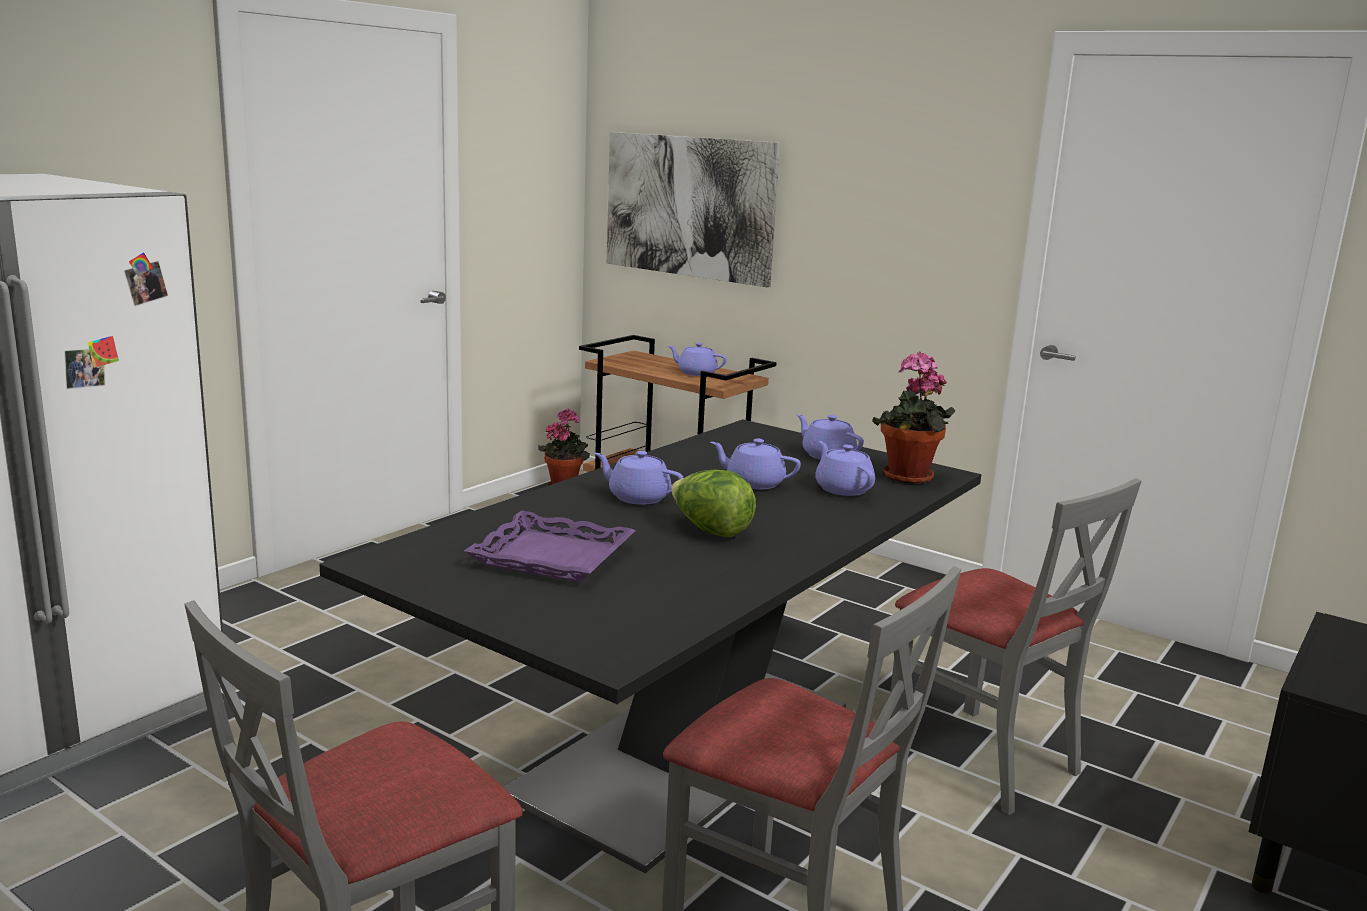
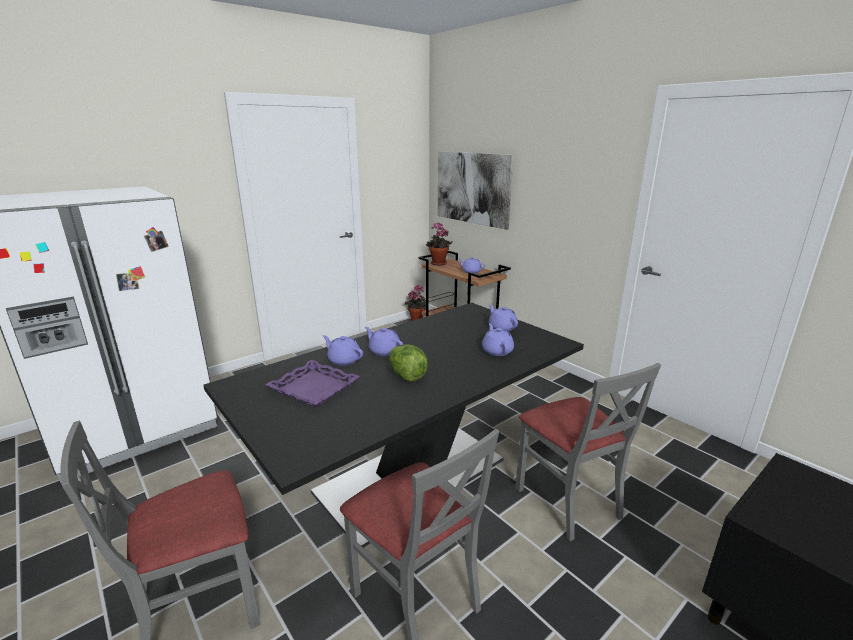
camera: 15 degrees right, 5 degrees up
(753, 483) = (450, 344): purple teapot -> purple teapot (343, 360)
(907, 478) = (538, 345): potted plant -> potted plant (438, 264)

